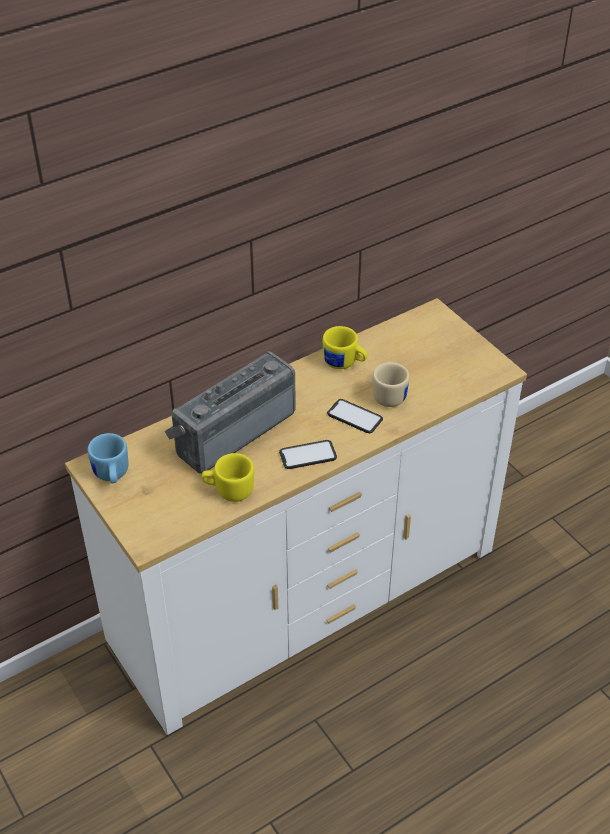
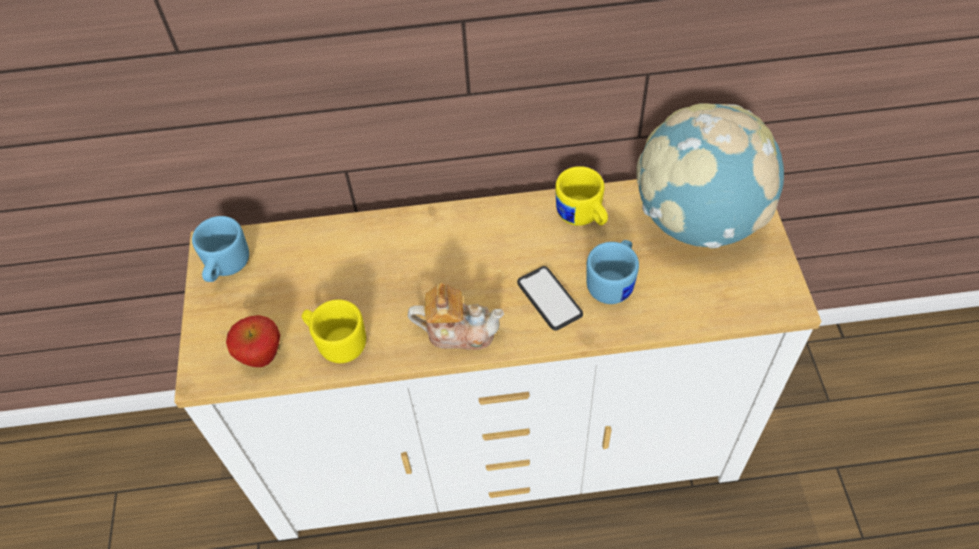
camera: 30 degrees right, 10 degrees up
(182, 518) = (262, 357): none -> apple
(232, 430) = (392, 260): radio -> none
(308, 455) = (458, 331): phone -> teapot
(390, 394) = (613, 282): beige mug -> blue mug
(420, 341) = (698, 221): none -> globe

